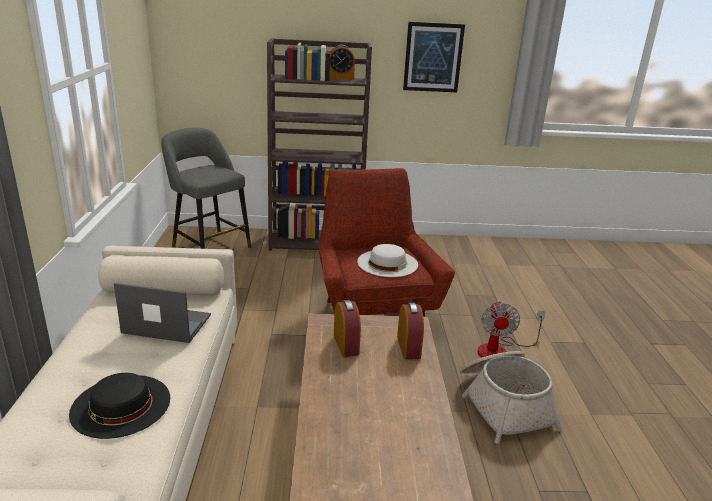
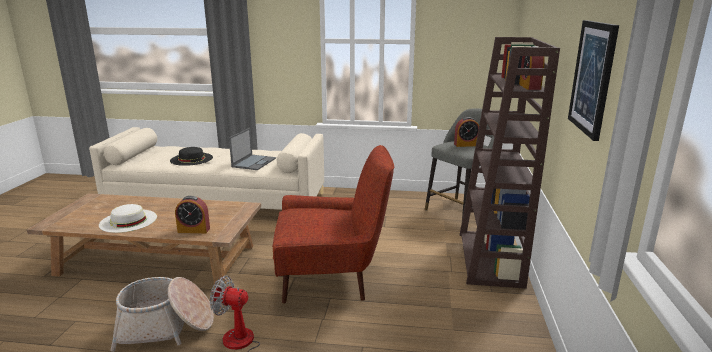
camera: 100 degrees right, 5 degrees down
(346, 345) = (213, 211): alarm clock -> alarm clock (466, 145)
(387, 263) = (309, 223): white hat -> white hat (128, 221)

